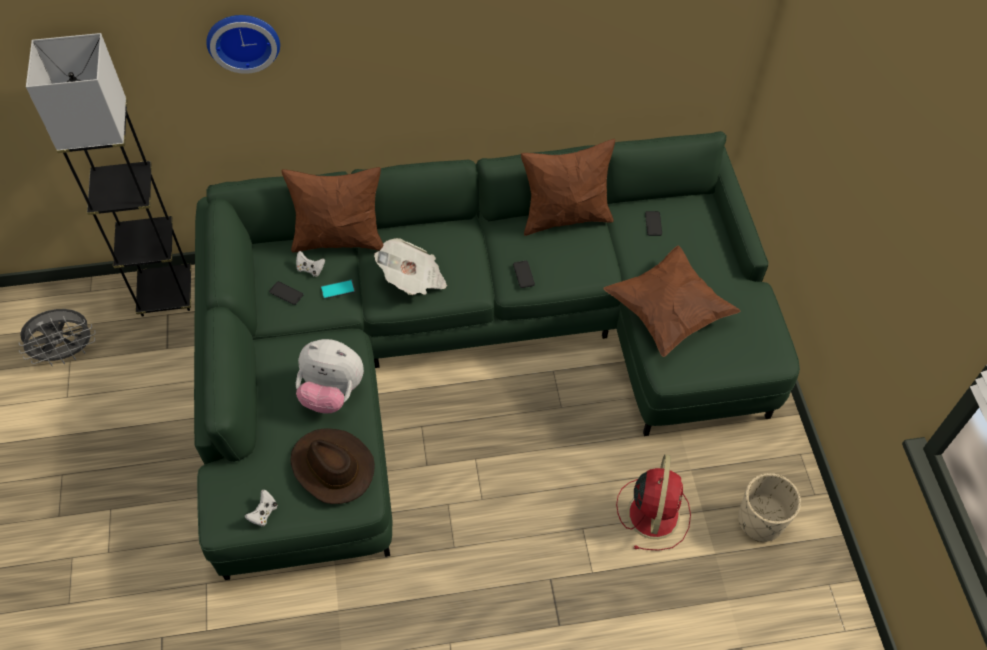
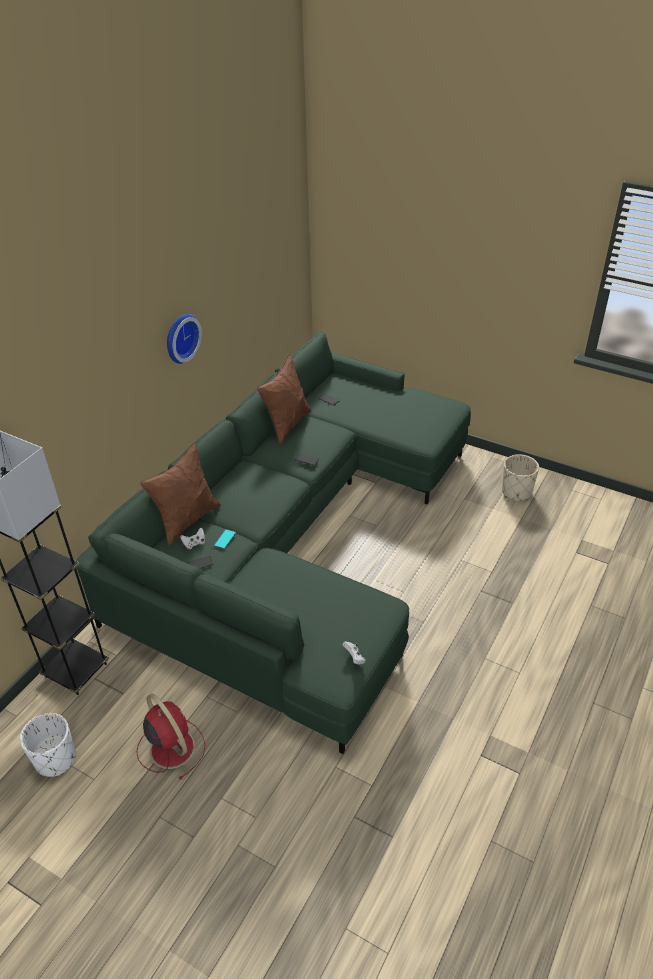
camera: 50 degrees left, 15 degrees down
(68, 353) = (55, 759): grey fan -> white planter
(243, 39) = (80, 393): wall clock -> wall clock (180, 337)
(332, 392) = (298, 580): plush toy -> none
(332, 467) = (353, 608): brown hat -> none
(413, 279) = (257, 503): newspaper -> none
(653, 512) = (476, 527): red fan -> red fan (171, 747)
(667, 312) = (390, 424): brown pillow -> none

